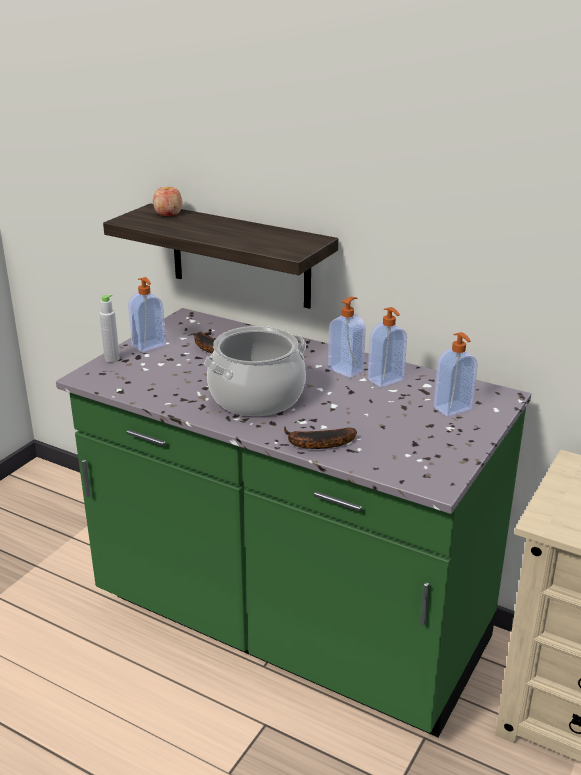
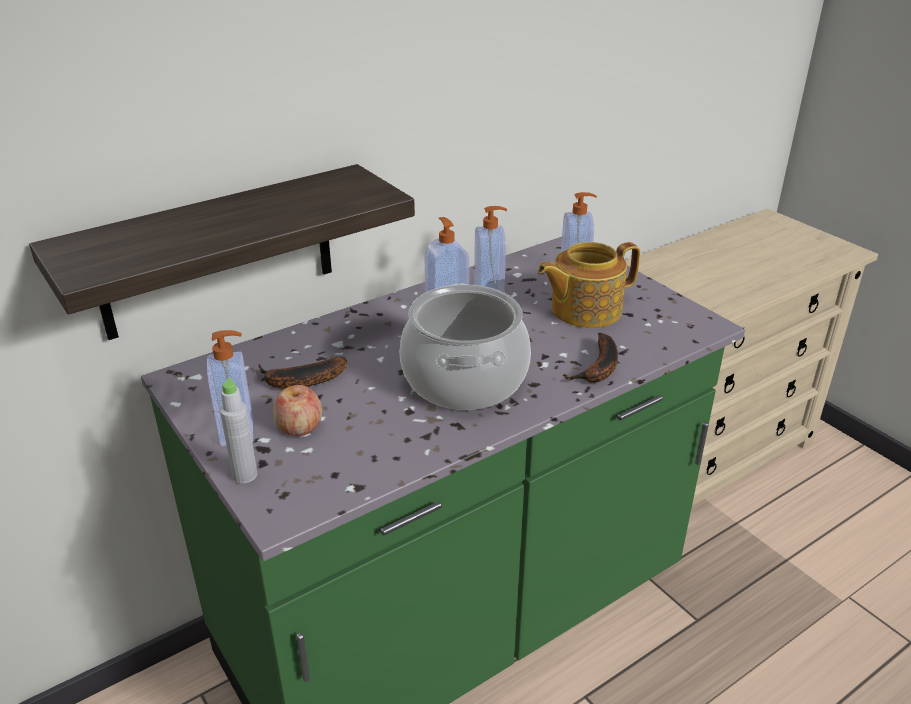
camera: 65 degrees left, 5 degrees up
(168, 213) = (108, 238): apple -> apple (299, 426)
(400, 423) = (584, 309): none -> teapot

